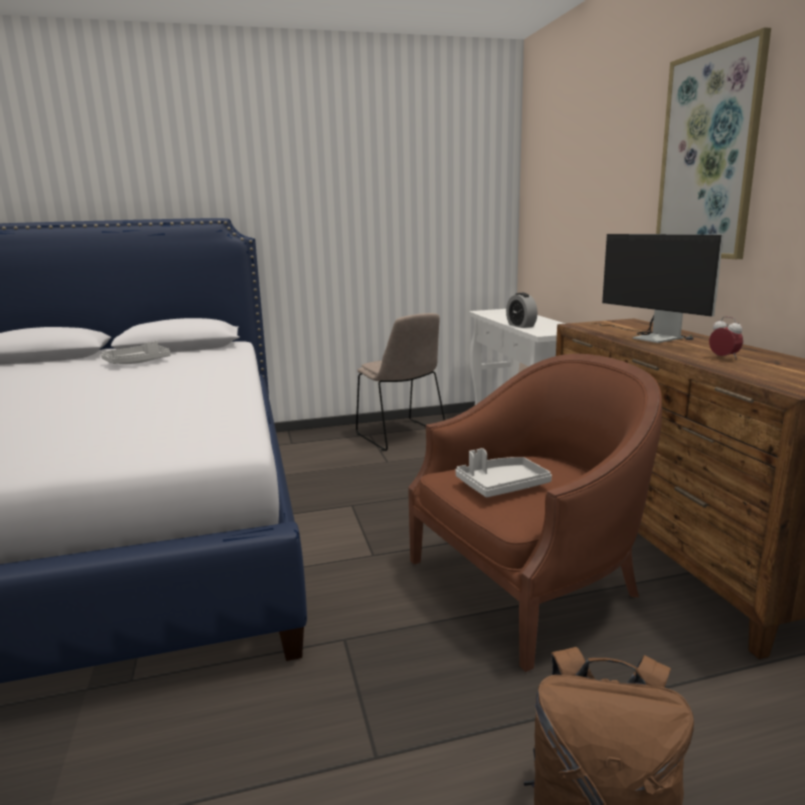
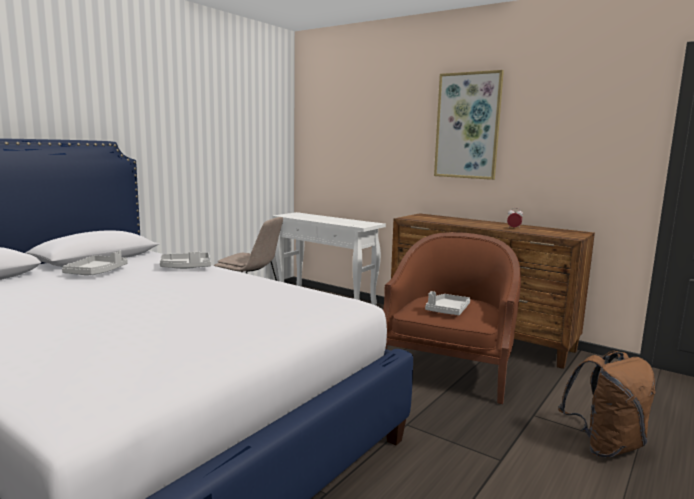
camera: 40 degrees left, 5 degrees down
(214, 367) = (186, 268): none -> grey tray
(521, 326) = (335, 222): alarm clock -> none
(648, 336) = (456, 221): monitor -> none

